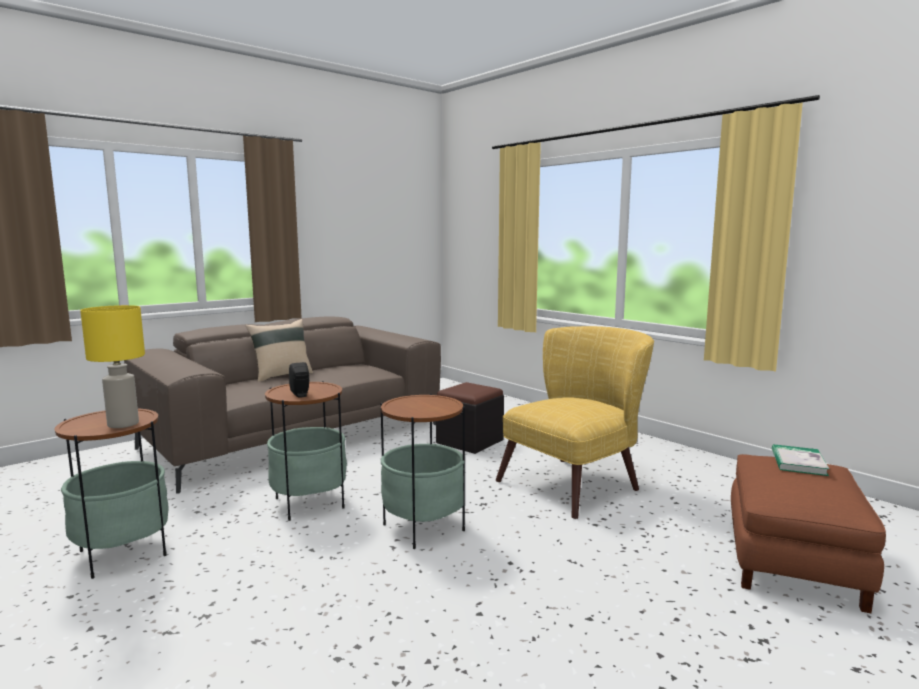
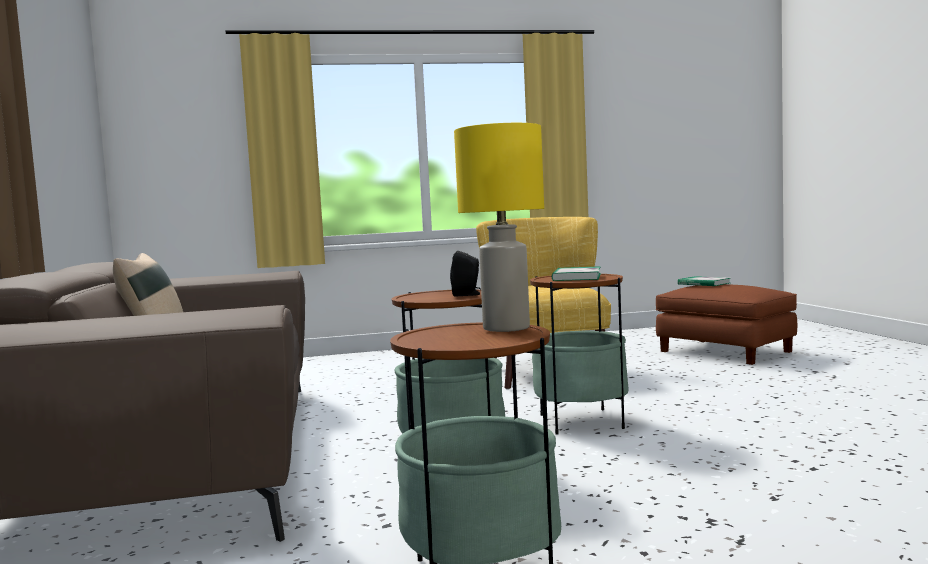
camera: 60 degrees left, 5 degrees down
(423, 405) = (577, 277): none -> book
(469, 441) = (383, 386): black ottoman -> none

